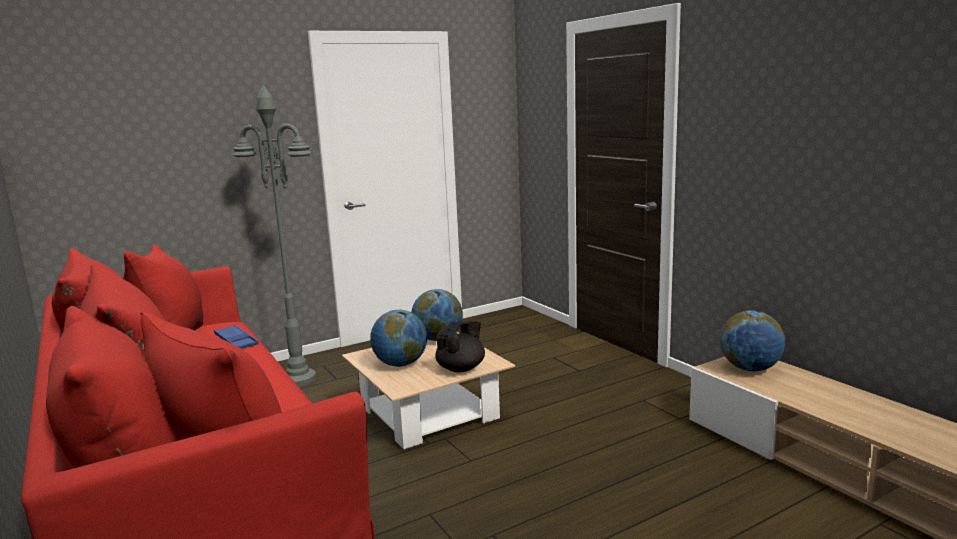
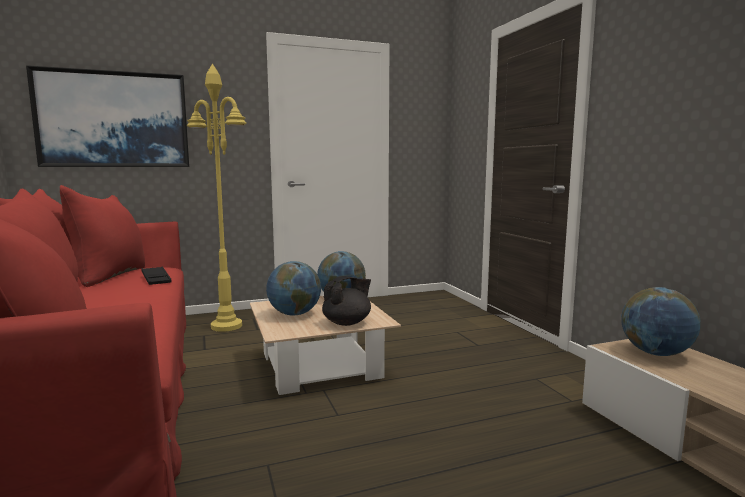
camera: 10 degrees right, 5 degrees down
(139, 152) = (114, 120): none -> picture
(236, 341) = (156, 279): blue tray -> black tray
(299, 379) = (227, 326): grey floor lamp -> yellow floor lamp

